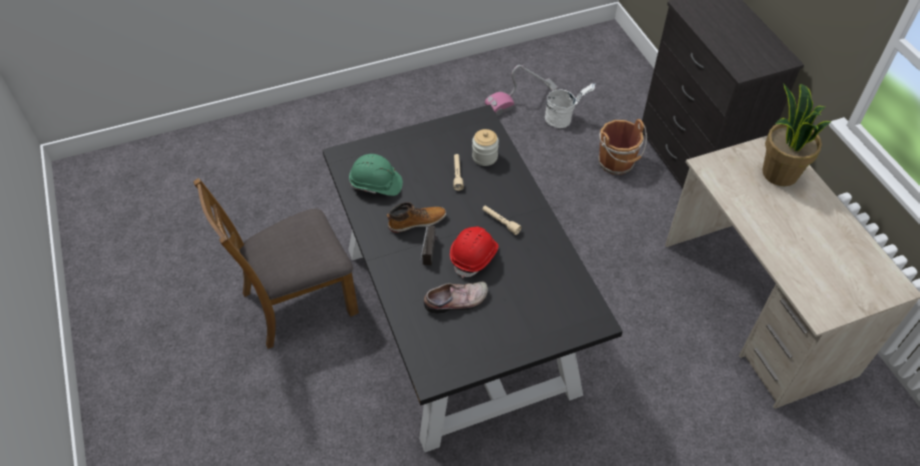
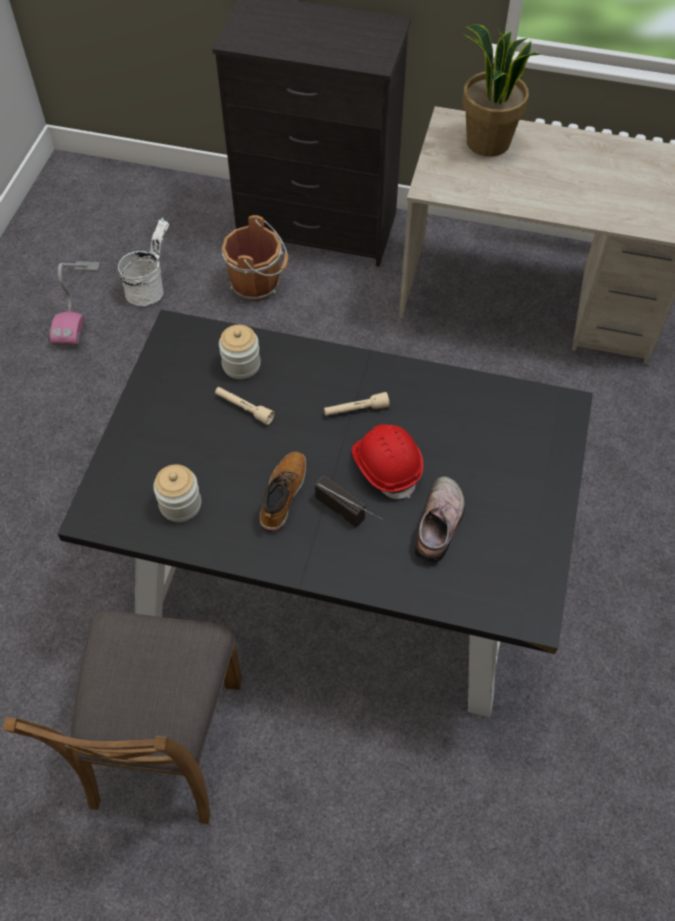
camera: 55 degrees left, 5 degrees up
(376, 184) = (180, 505): green hard hat -> jar

